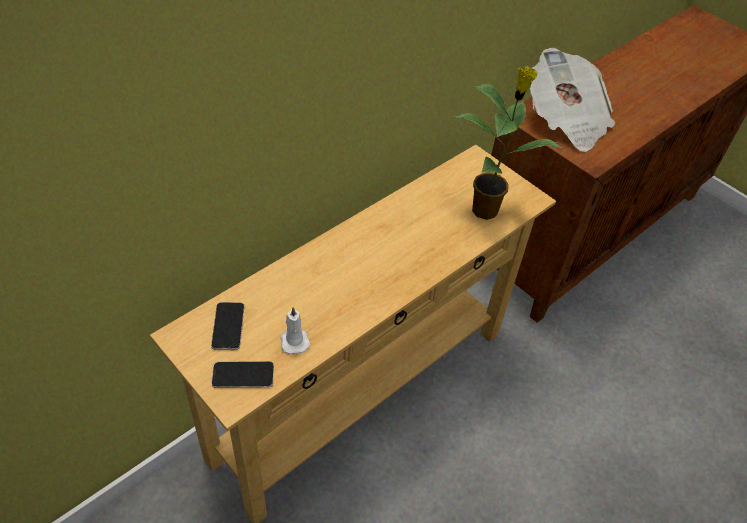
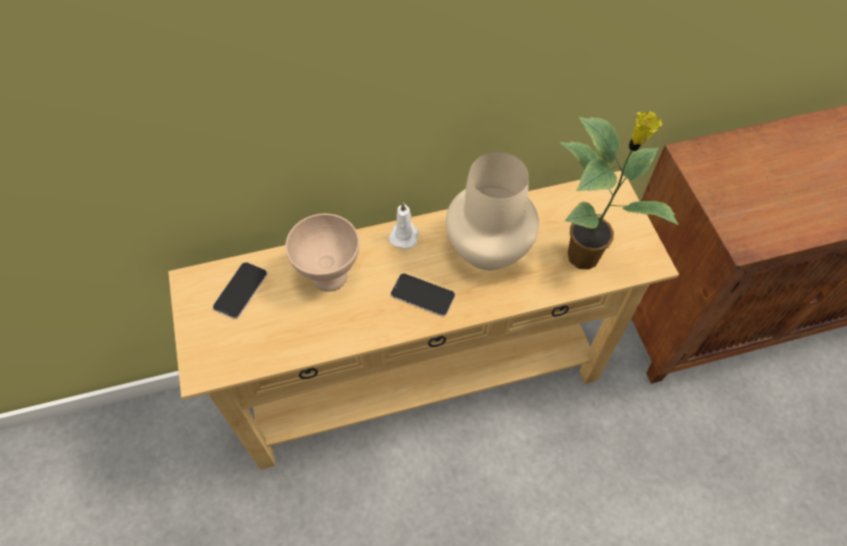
camera: 30 degrees right, 10 degrees up
(243, 375) = (225, 348): phone -> phone (422, 295)
(294, 340) = (293, 331): white candle -> white candle (404, 235)
(299, 288) = (330, 275): none -> beige bowl
(411, 228) = (486, 248): none -> beige vase
(565, 121) = (745, 177): newspaper -> none

